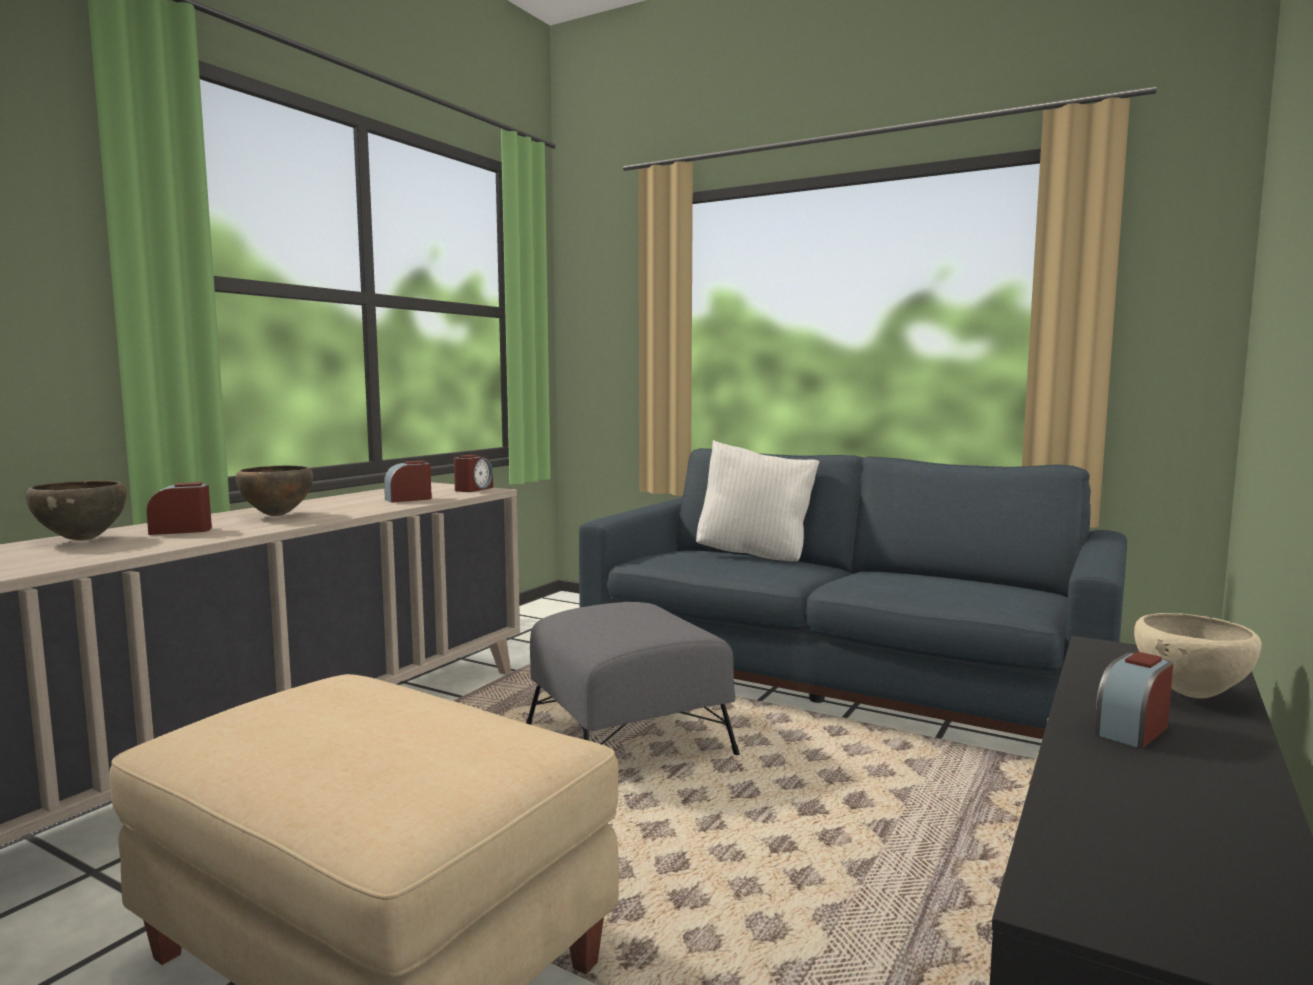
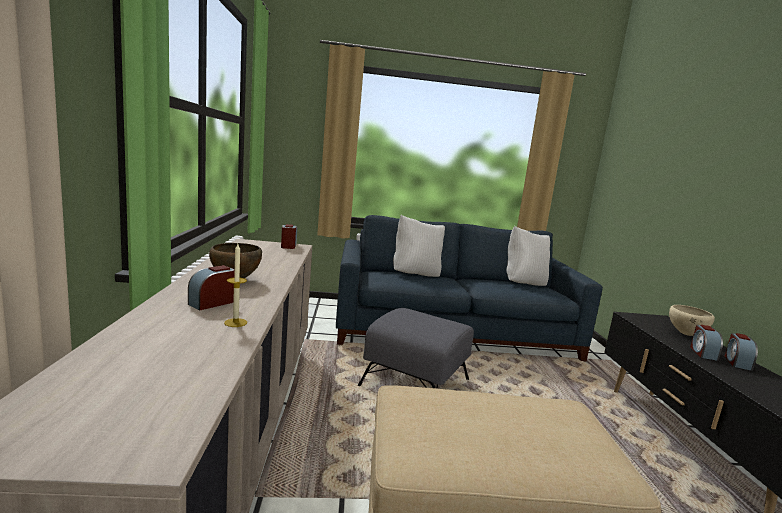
camera: 35 degrees left, 5 degrees up
(82, 540) = (160, 322): brown bowl -> none
(146, 546) = (235, 322): none -> candle
(408, 499) = (276, 257): alarm clock -> alarm clock (737, 362)
(987, 584) = (523, 284): none -> white pillow

